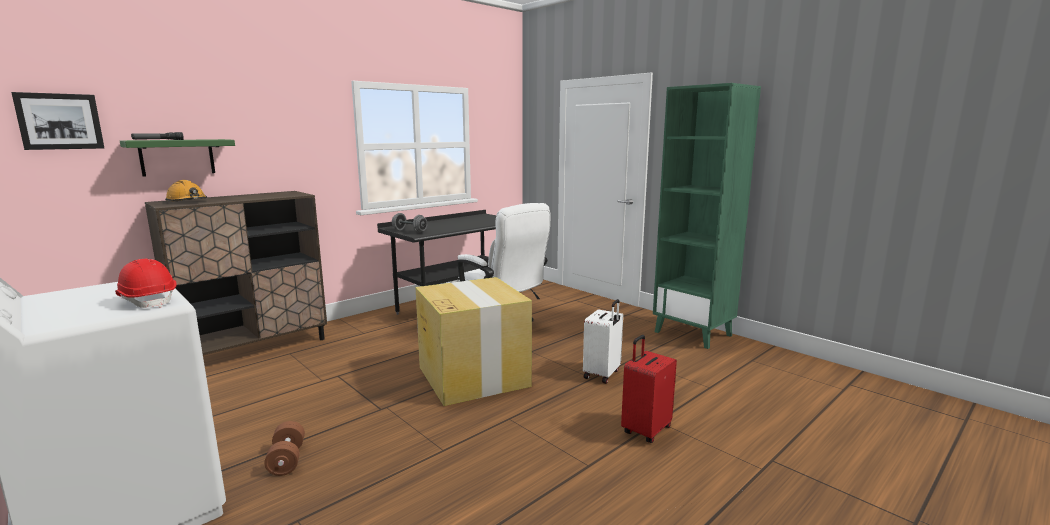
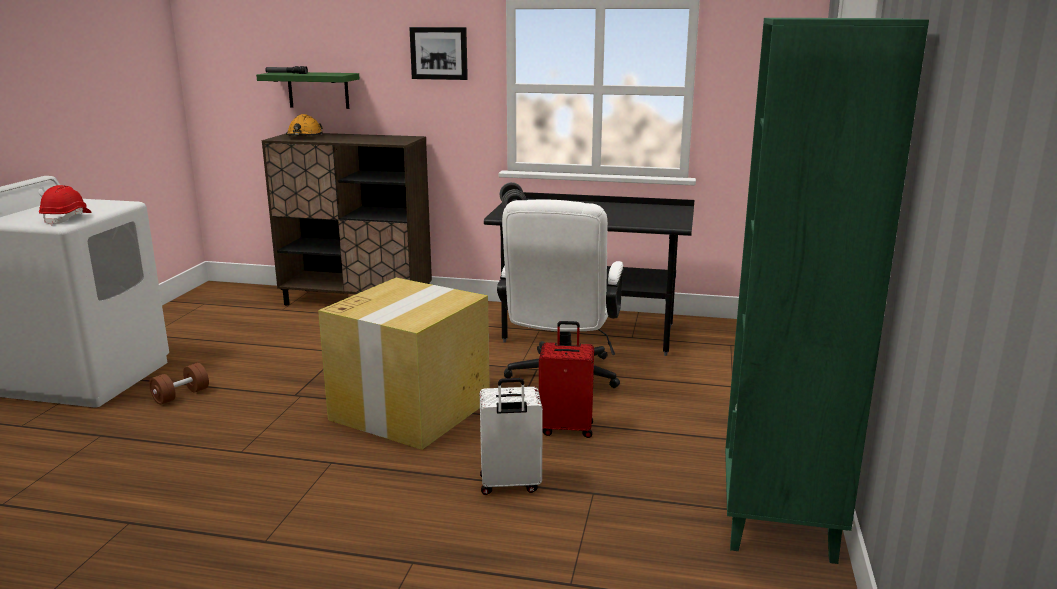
camera: 55 degrees right, 5 degrees up
(60, 121) = (237, 53): picture -> picture (439, 53)
(645, 430) = (379, 558): red suitcase -> red suitcase (566, 428)

